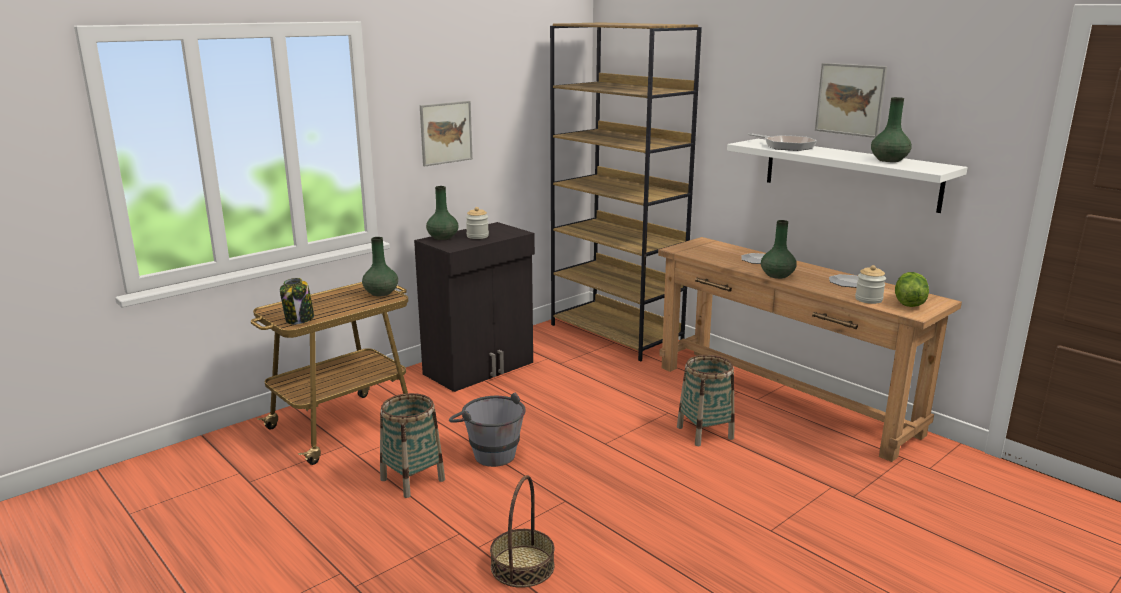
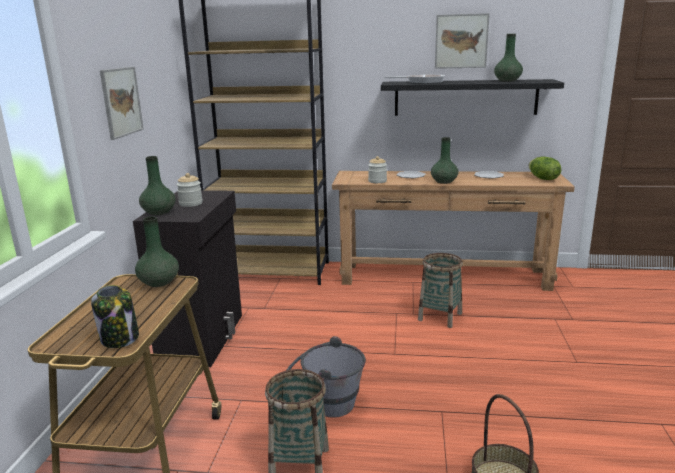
camera: 40 degrees left, 0 degrees up
(850, 174) = (465, 97): white shelf -> black shelf
(868, 299) = (521, 182): jar -> jar (377, 181)

